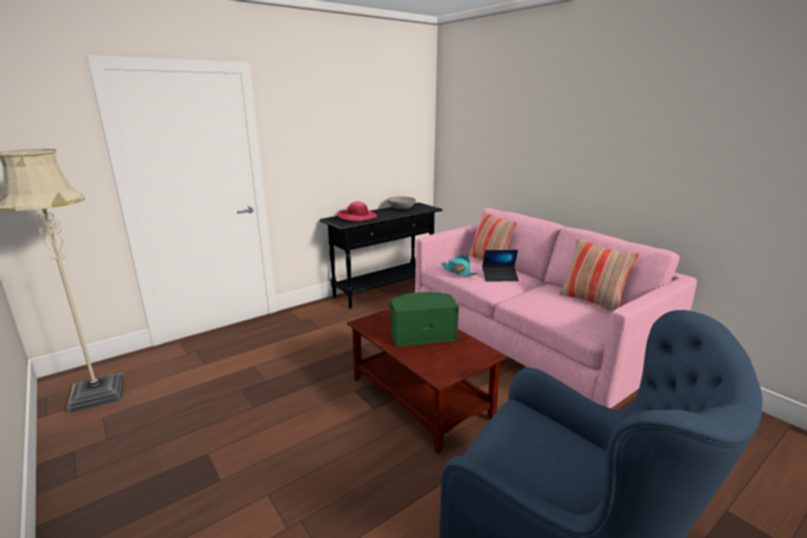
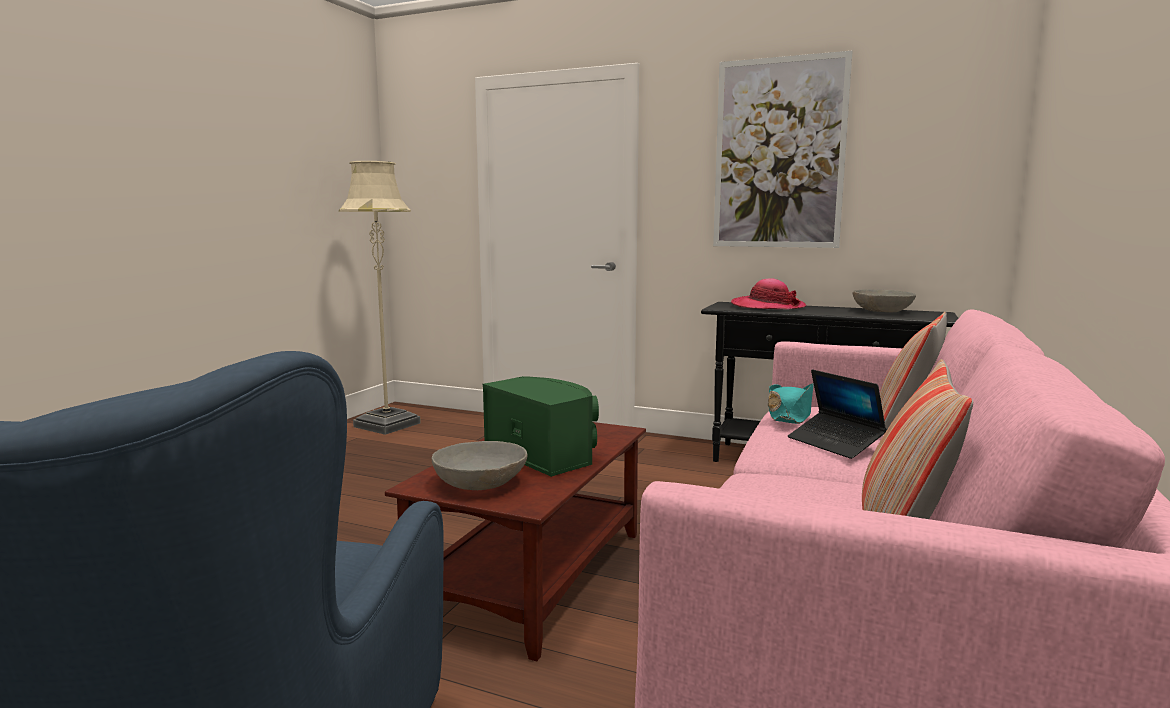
camera: 60 degrees right, 10 degrees down
(342, 129) = (779, 154): none -> picture
(450, 359) = (481, 483): none -> grey bowl

